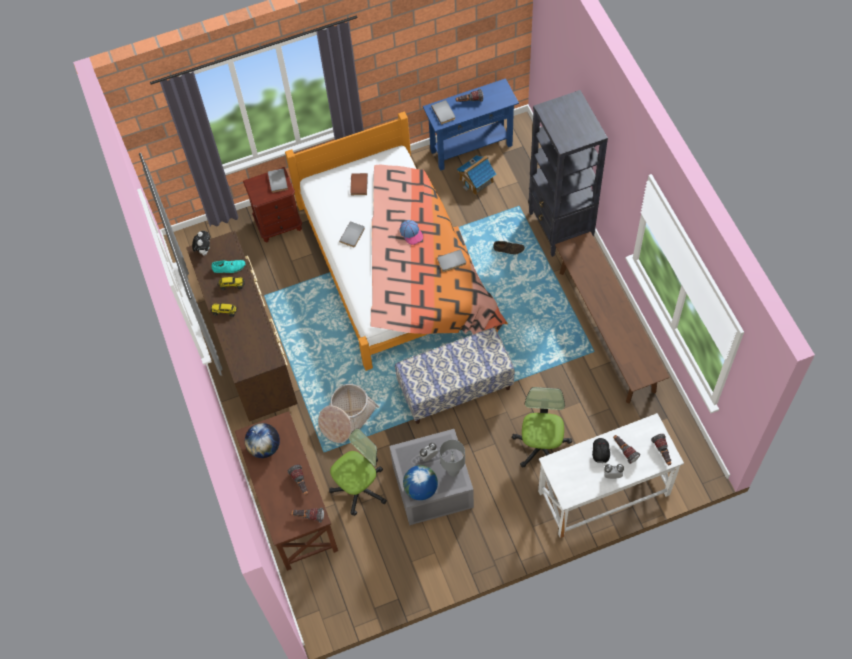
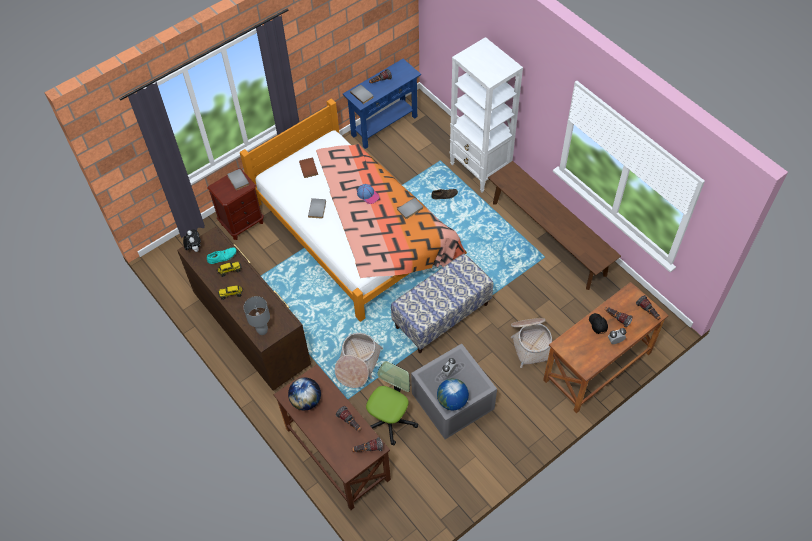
camera: 20 degrees left, 5 degrees down
(453, 471) = (474, 379): grey table lamp -> grey table lamp (262, 331)
(476, 180) = (398, 149): toy house -> none
(541, 446) = (531, 343): office chair -> basket
(560, 228) = (480, 169): black bookcase -> white bookcase
(603, 493) = (597, 367): white desk -> brown desk

